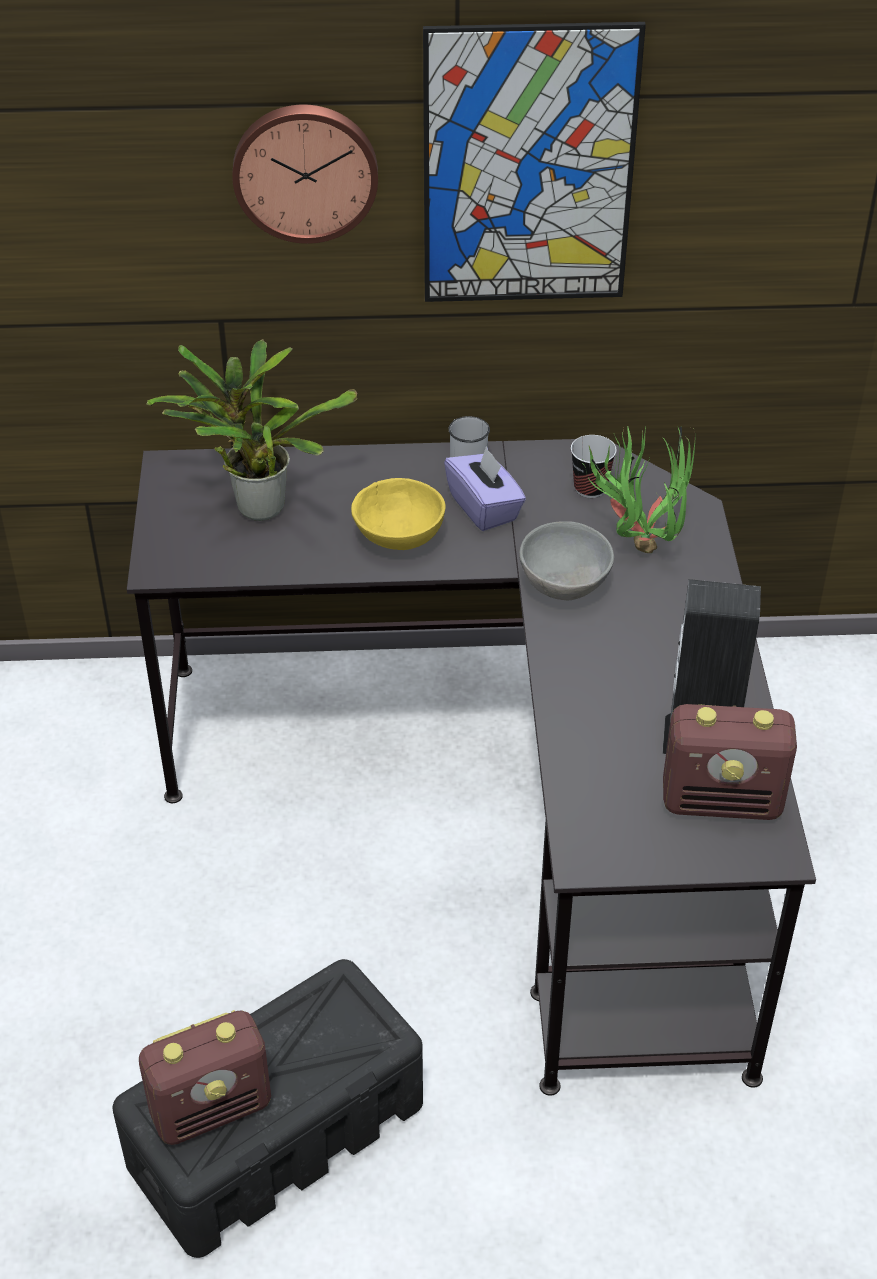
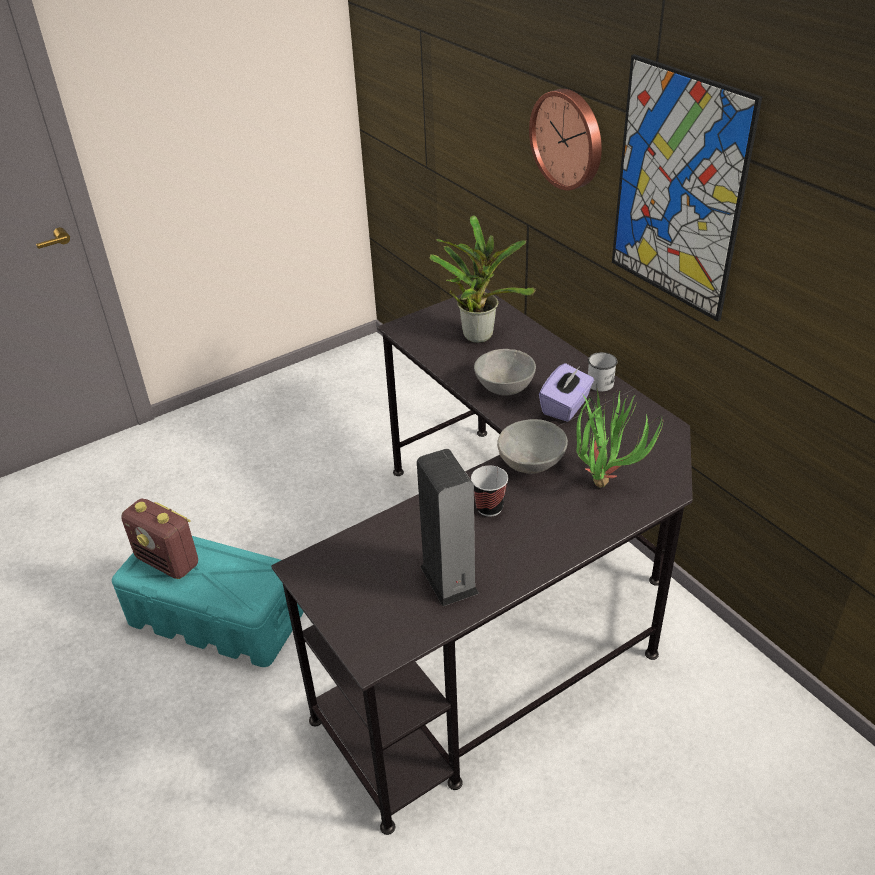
camera: 60 degrees right, 5 degrees down
(278, 1133) = (217, 618): black storage box -> turquoise storage box
(398, 540) = (503, 389): yellow bowl -> grey bowl
(590, 488) = (633, 438): cup -> cup (489, 507)
(722, 801) = (399, 611): radio -> none

